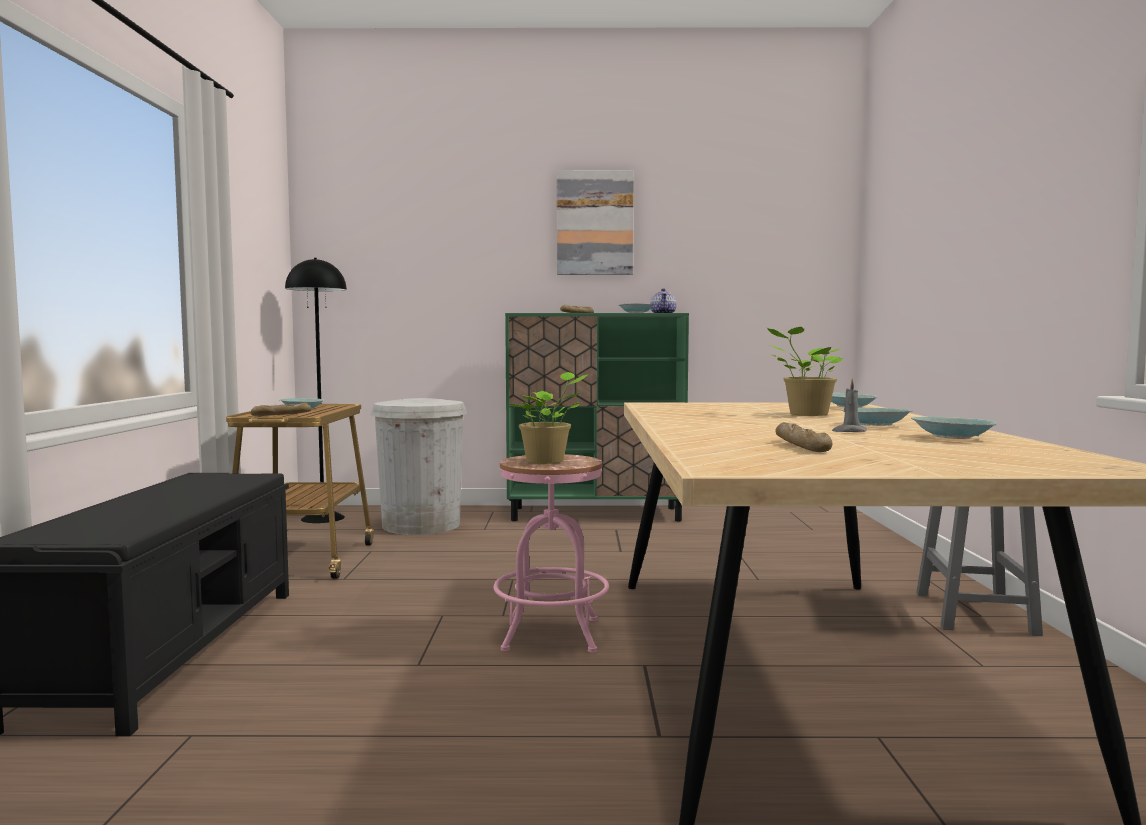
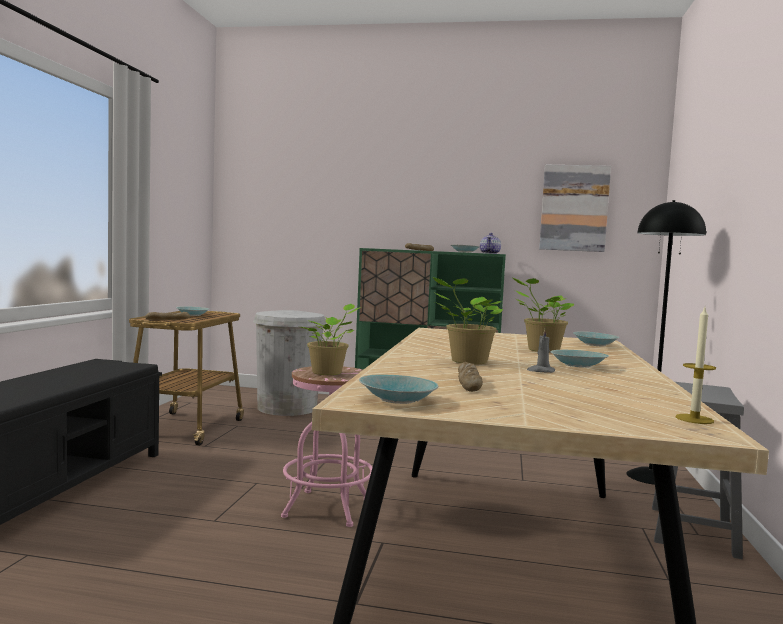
camera: 10 degrees right, 0 degrees up
(323, 518) = (220, 396): black floor lamp -> black floor lamp (650, 476)
(595, 223) = (441, 178): picture -> picture (574, 208)
(751, 428) = (466, 361): none -> potted plant
(950, 437) = (616, 384): turquoise bowl -> turquoise bowl (398, 399)
(1092, 459) = (694, 419): none -> candle

